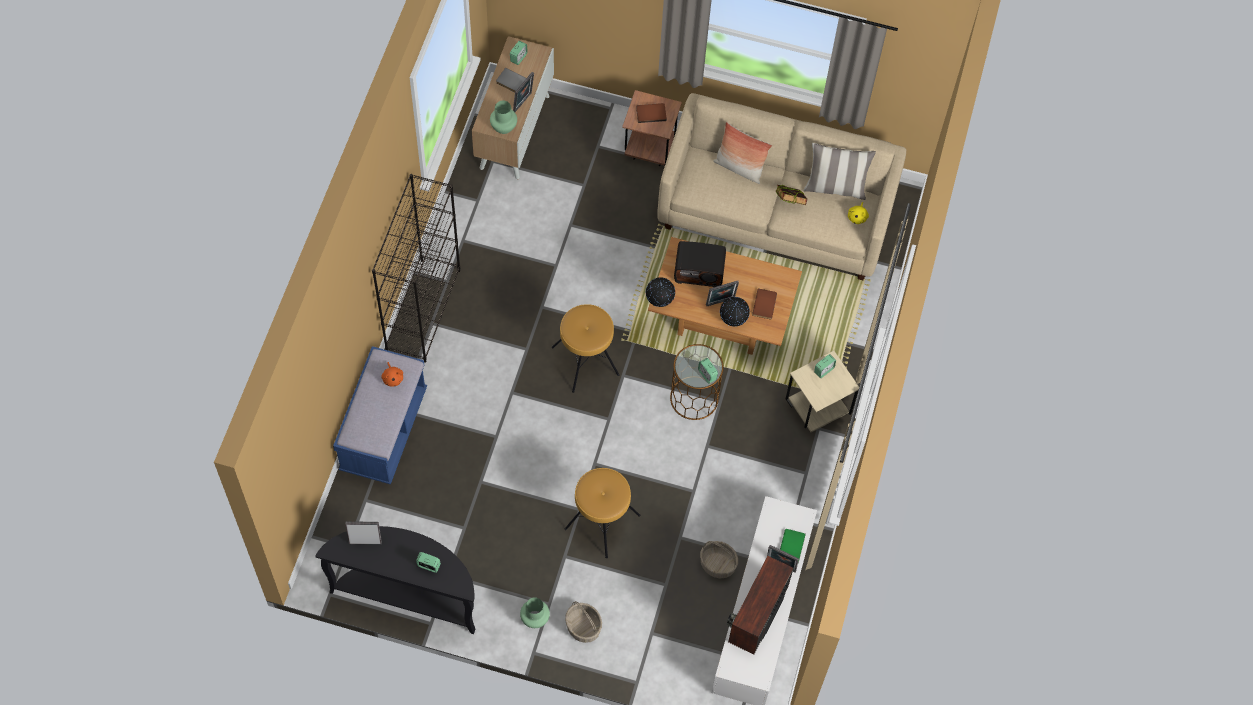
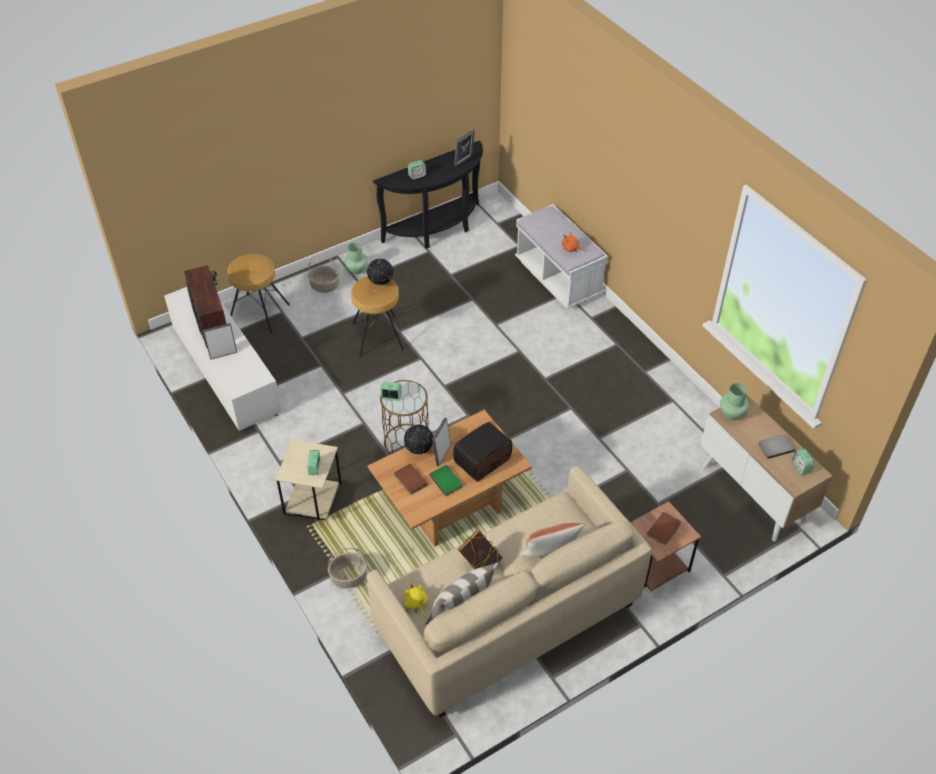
camera: 135 degrees right, 15 degrees down
(384, 430) = (558, 278): blue bench -> white bench
(423, 309) = (632, 346): black bookcase -> none
(523, 103) = (746, 441): picture frame -> none
(586, 360) = (502, 403): brown stool -> brown stool (259, 313)
(659, 301) = (483, 420): globe -> globe (381, 284)
(718, 564) = (281, 371): basket -> basket (348, 577)
(790, 546) = (228, 368): green book -> green book (447, 481)

